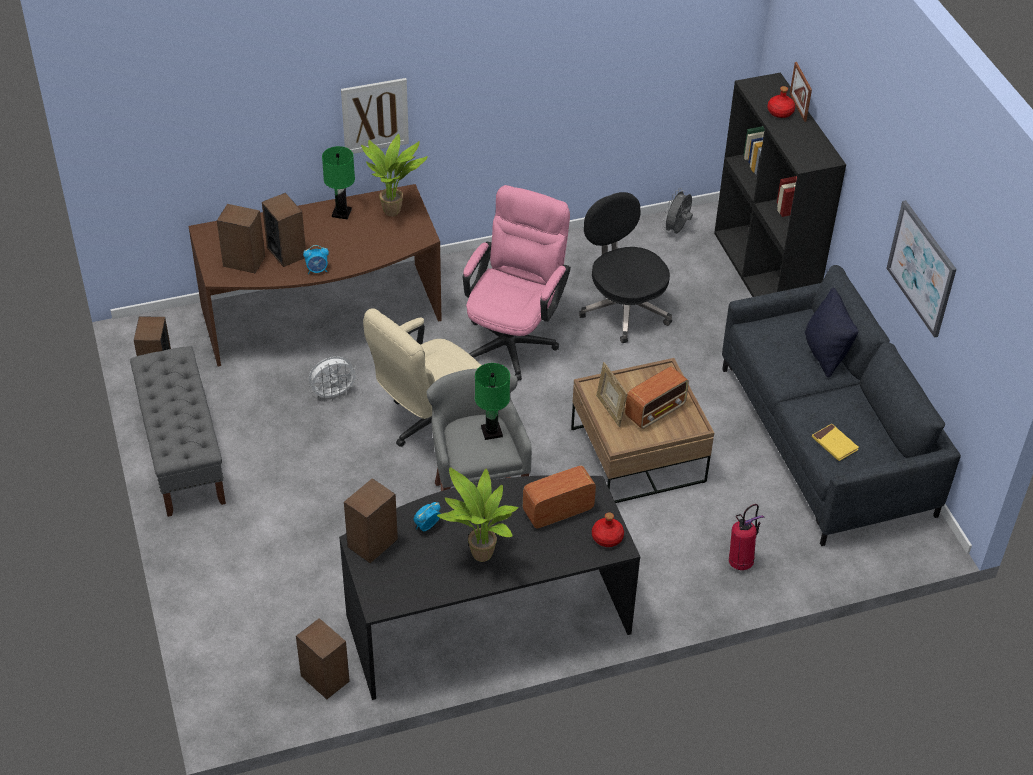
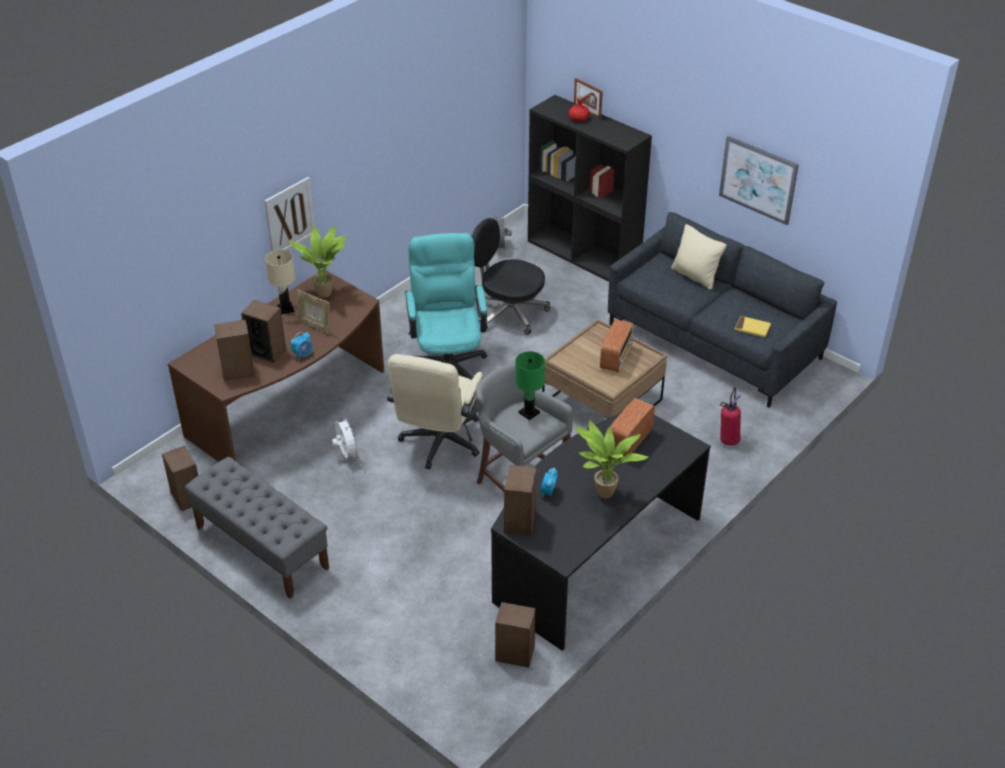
camera: 30 degrees left, 5 degrees down
(333, 395) = (347, 455): white fan -> white fan turned 60 degrees counterclockwise
(342, 213) = (286, 309): green table lamp -> beige table lamp
(514, 338) = (448, 362): pink office chair -> turquoise office chair
(607, 537) = (677, 443): red bottle -> none
(610, 410) = (585, 370): picture frame -> picture frame (315, 326)
(825, 354) = (695, 276): black pillow -> beige pillow

